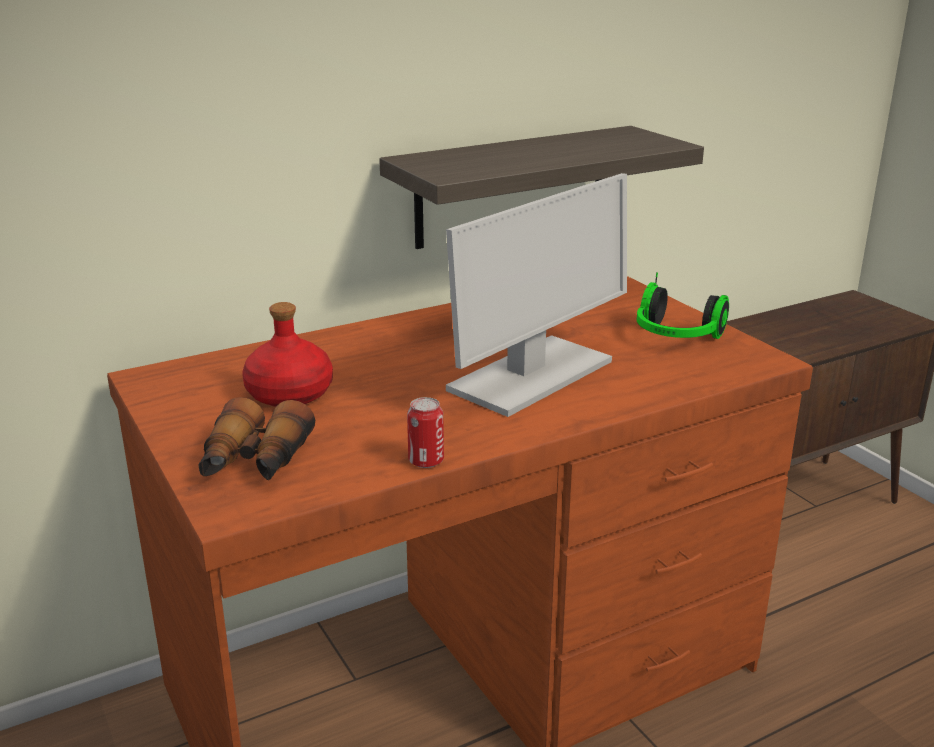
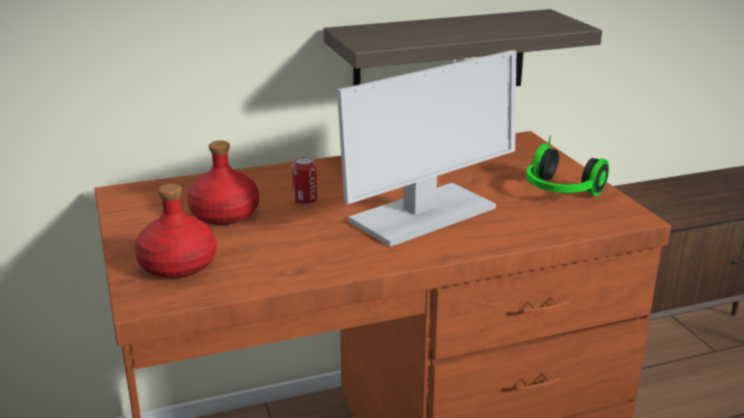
camera: 10 degrees right, 0 degrees up
(254, 462) = (177, 265): binoculars -> red bottle
(426, 461) = (309, 276): can -> can (305, 201)

